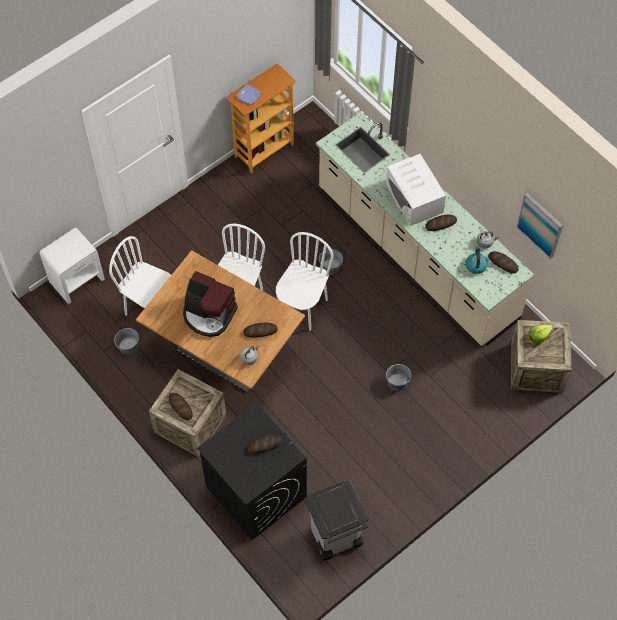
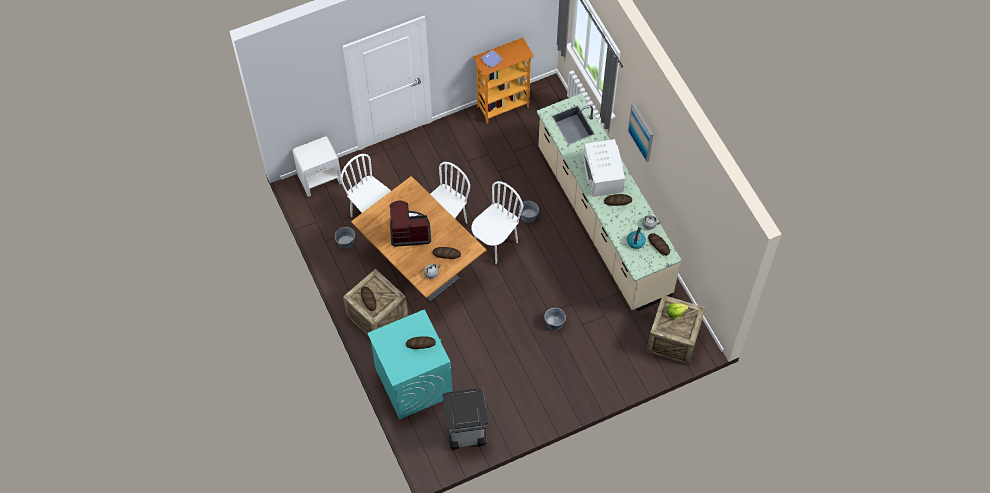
camera: 15 degrees right, 0 degrees up
(209, 314) = (409, 231): coffee machine -> coffee machine turned 135 degrees clockwise
(255, 491) = (413, 382): black washing machine -> turquoise washing machine
(540, 225) = (691, 220): picture -> picture (641, 132)

